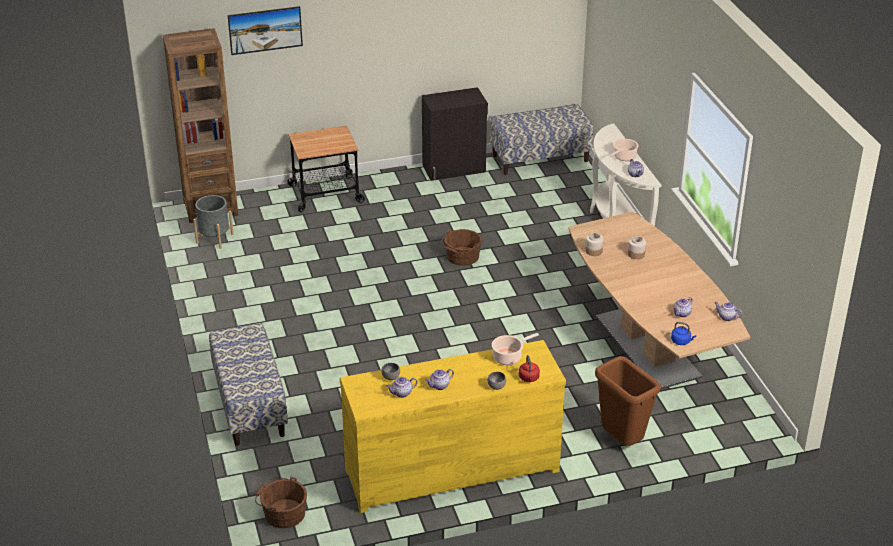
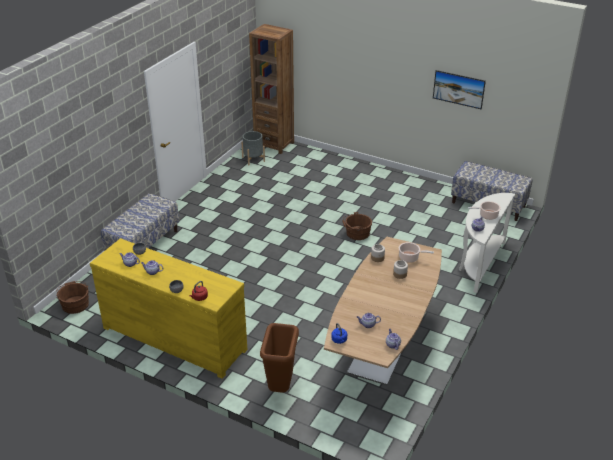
camera: 45 degrees right, 0 degrees up
(266, 40) = (323, 49): picture -> picture (457, 96)
(325, 194) = (338, 164): cart -> none
(454, 169) = (427, 185): black cabinet -> none
(509, 357) = (210, 280): cooking pot -> cooking pot (410, 258)

